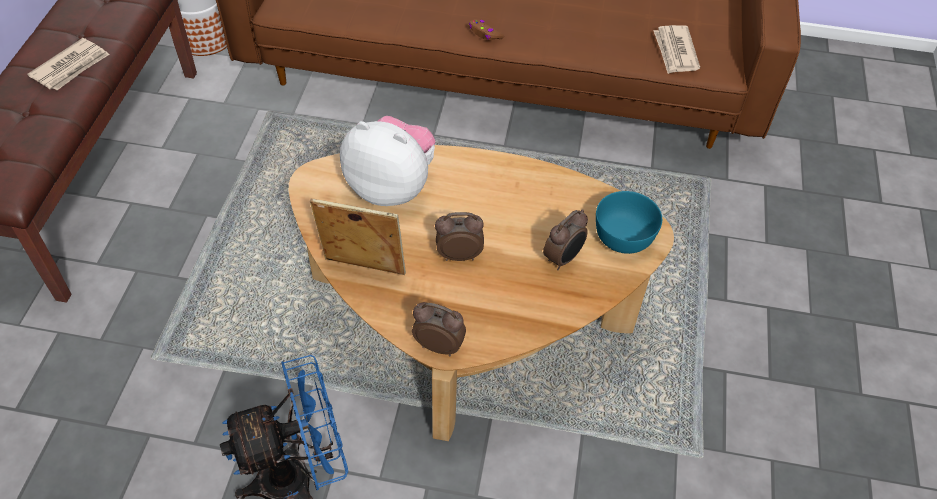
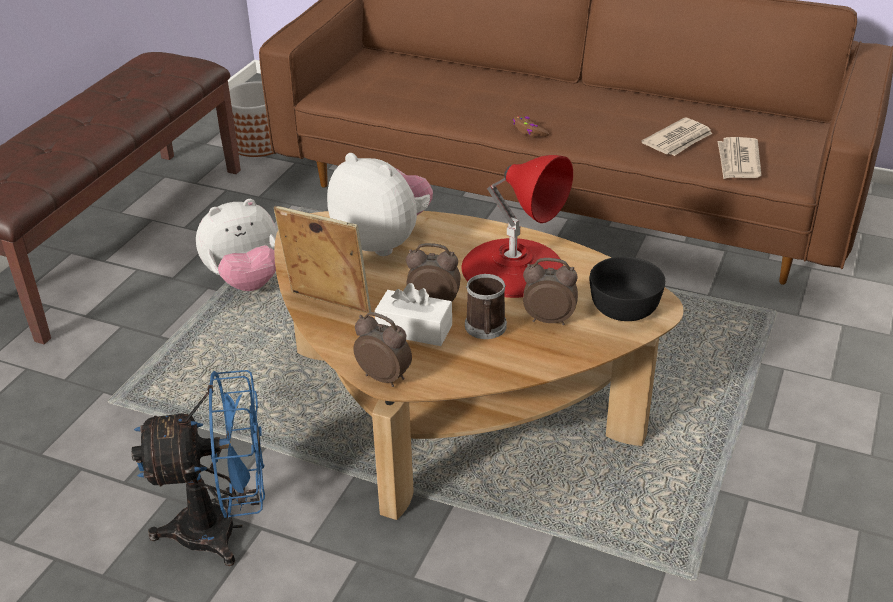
camera: 15 degrees right, 15 degrees down
(71, 67) = (103, 118): newspaper -> newspaper (678, 140)
(240, 204) = (245, 281): none -> plush toy
(449, 287) = (414, 329): none -> white tissue box
(512, 278) = (486, 329): none -> mug
(516, 202) = (513, 267): none -> red table lamp
(563, 258) = (549, 319): alarm clock -> alarm clock turned 135 degrees counterclockwise
(623, 236) = (623, 307): turquoise bowl -> black bowl

